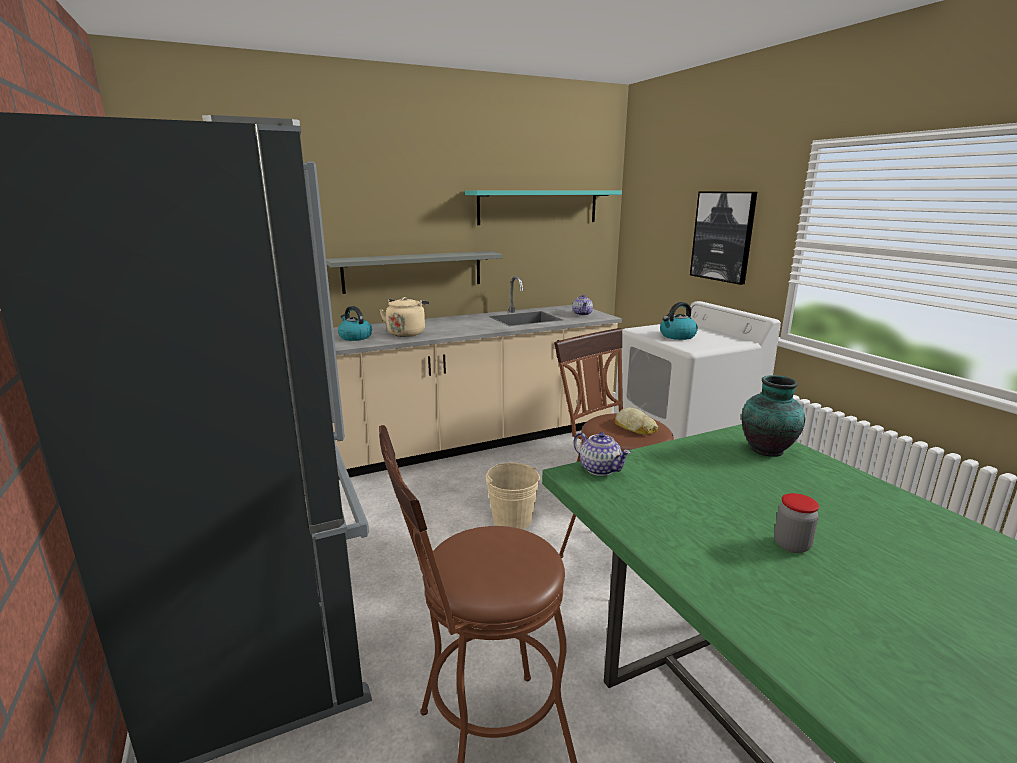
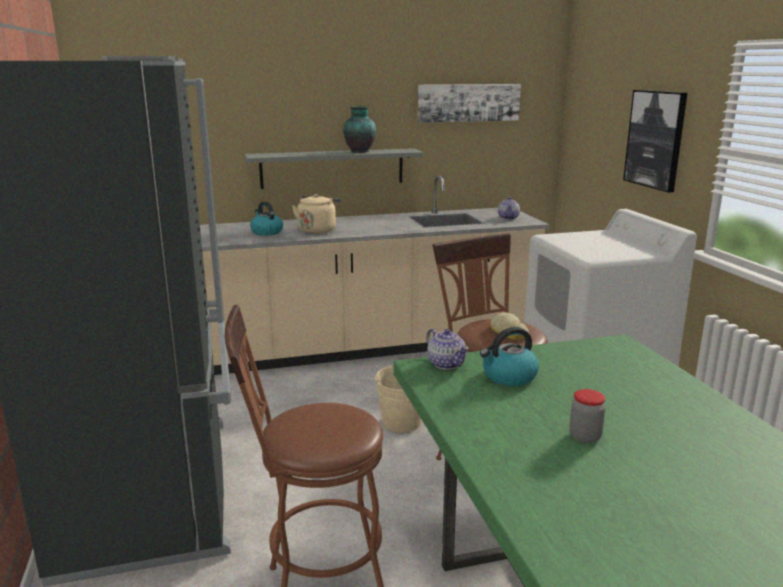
camera: 10 degrees right, 0 degrees up
(538, 207) = (468, 102): turquoise shelf -> picture
(677, 336) = (585, 245): kettle -> kettle (509, 377)
(768, 450) = (623, 360): vase -> vase (360, 151)

